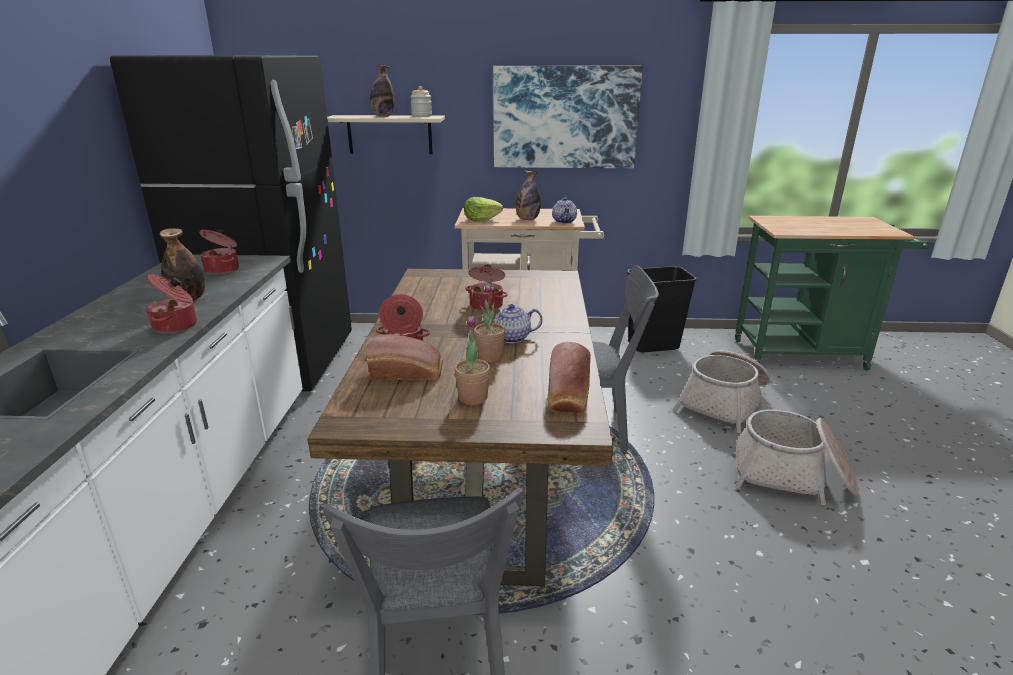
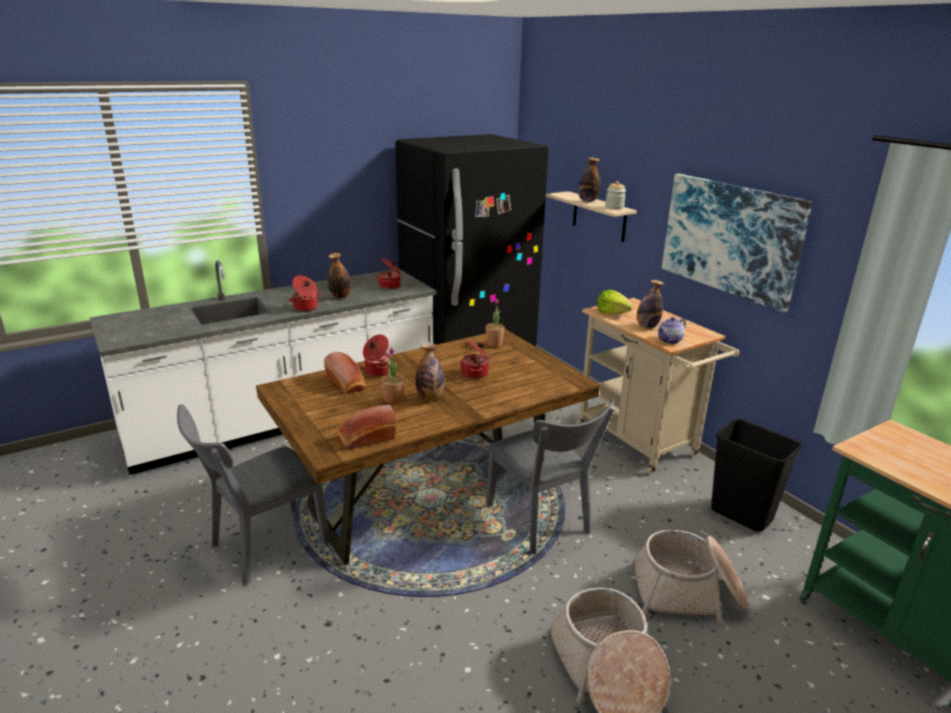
camera: 55 degrees right, 0 degrees up
(473, 398) = (334, 411): potted plant -> potted plant (494, 344)
(511, 338) = (430, 398): teapot -> bottle

